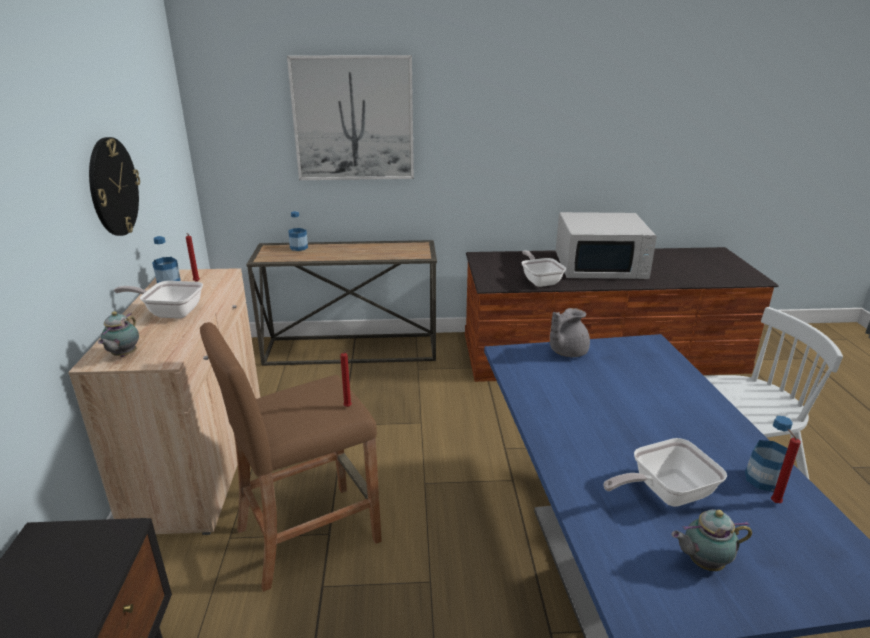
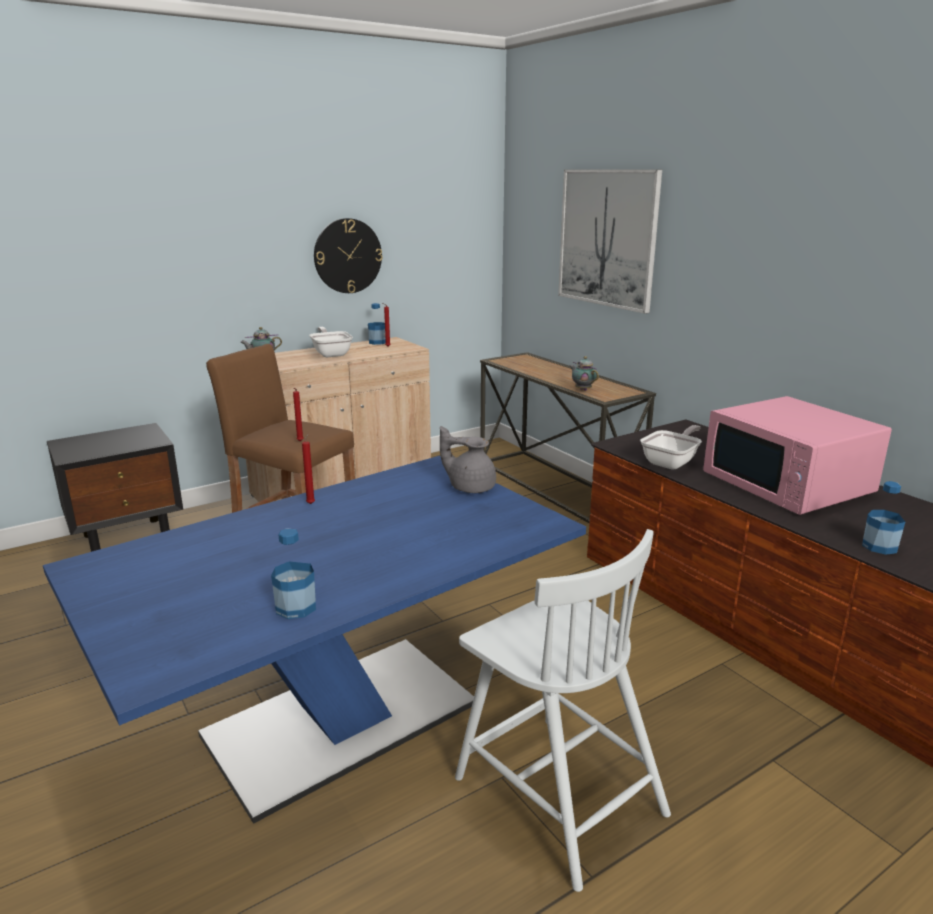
camera: 60 degrees right, 5 degrees down
(298, 247) = (539, 362): bottle -> bottle (879, 546)
(600, 266) = (788, 484): white microwave -> pink microwave
(664, 493) = (241, 560): frying pan -> none
(703, 563) = (148, 585): teapot -> teapot (582, 389)
(773, 501) = (258, 614): red candle -> red candle (311, 503)

